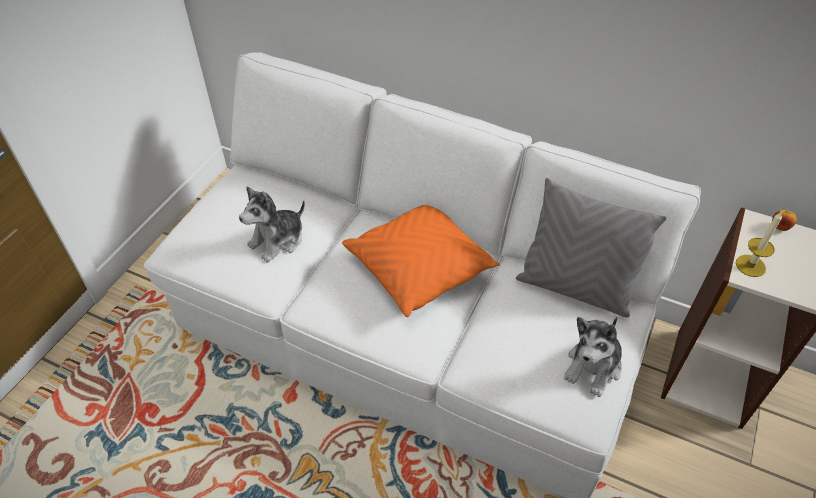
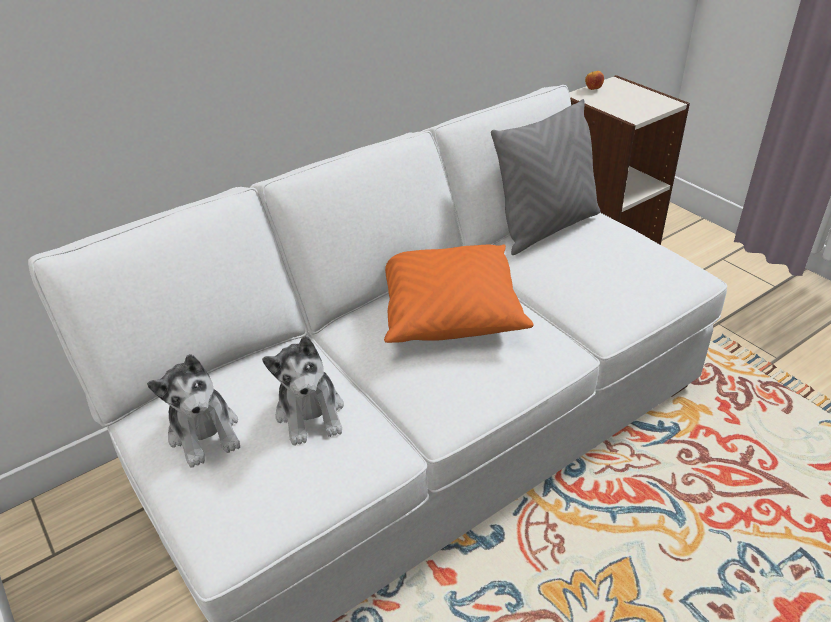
camera: 60 degrees left, 10 degrees down
(593, 366) = (641, 250): plush toy -> plush toy (205, 432)
(750, 265) = (625, 111): candle -> none

